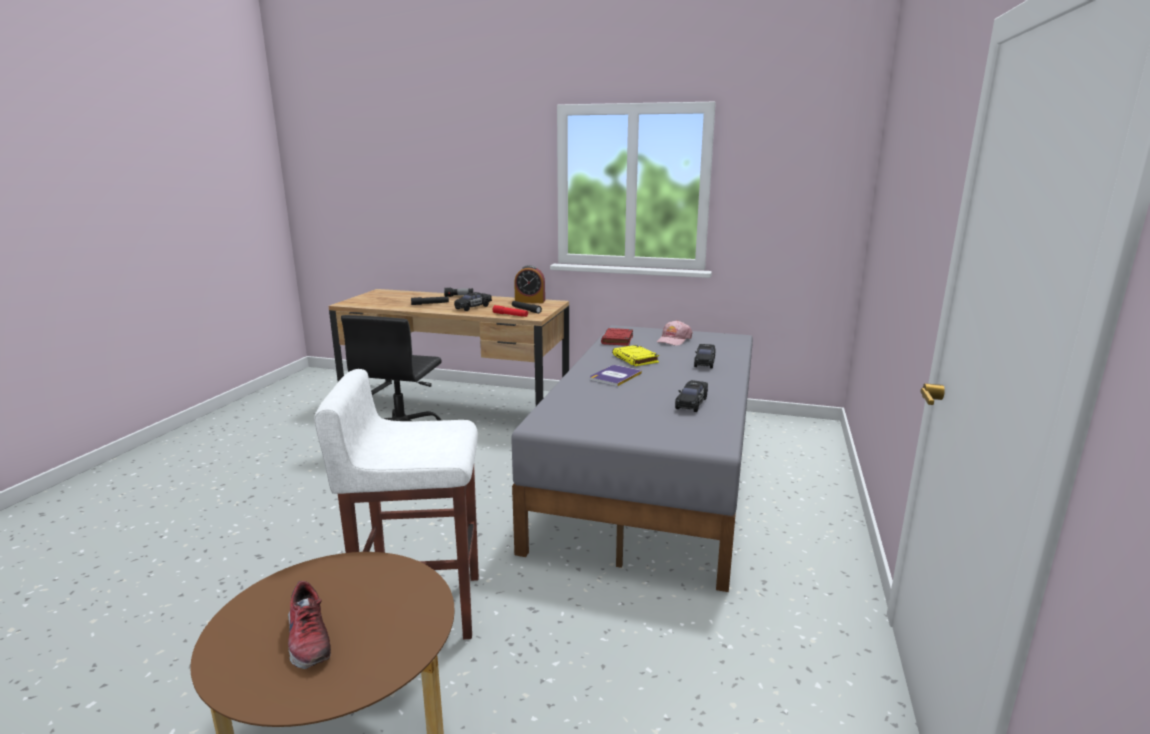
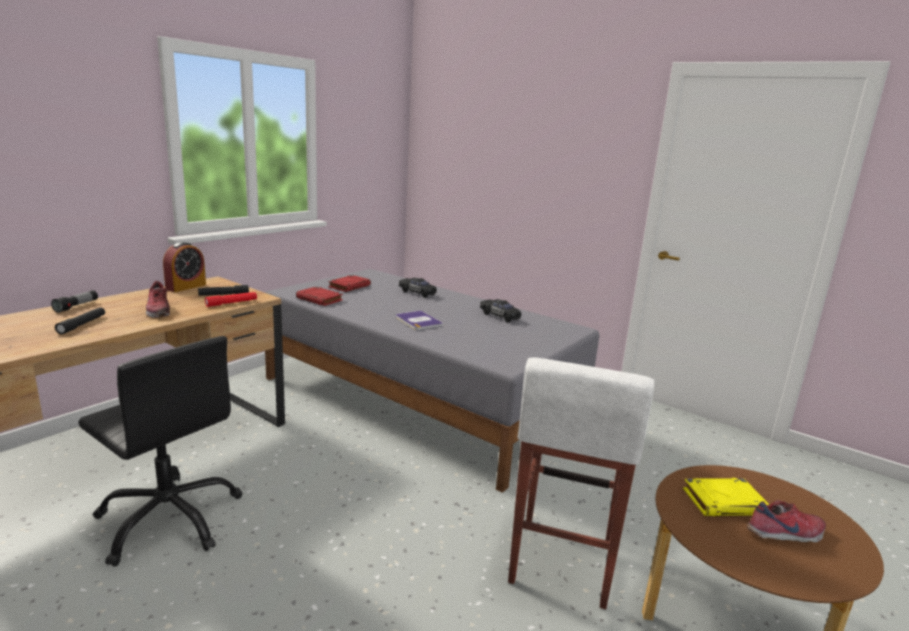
camera: 70 degrees left, 0 degrees up
(473, 307) = (157, 310): black toy car -> shoe
(635, 359) = (382, 306): yellow book -> yellow book (724, 502)
(673, 340) = (349, 286): pink cap -> red book

